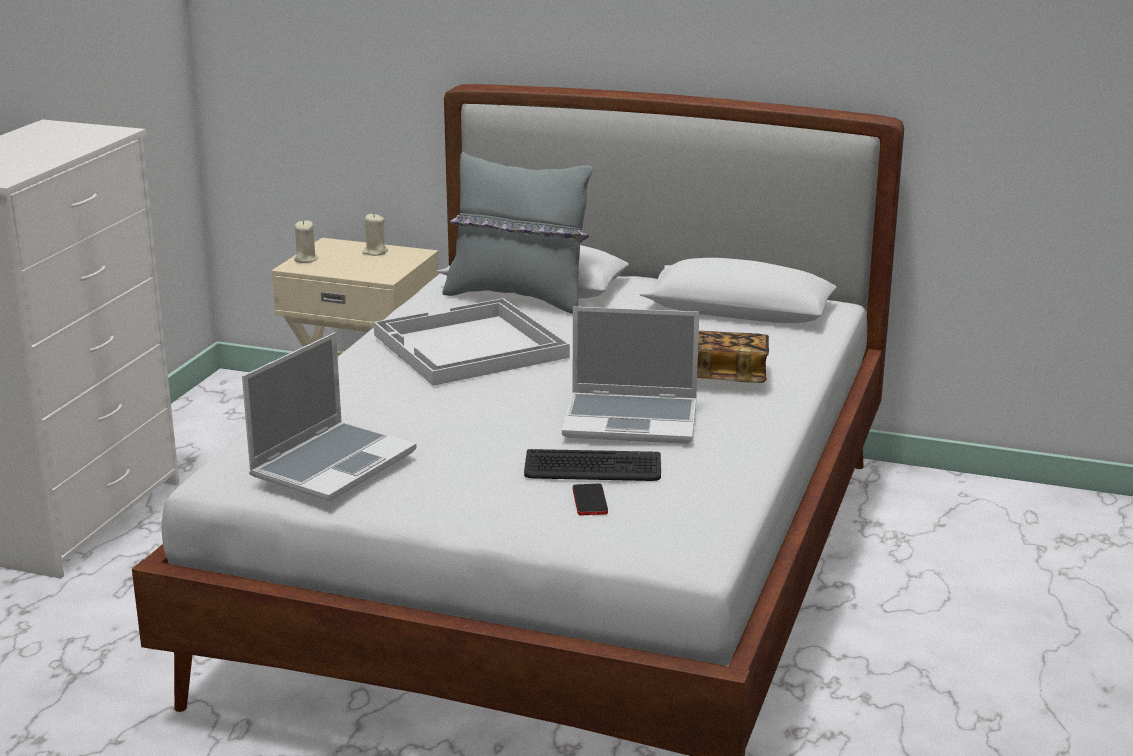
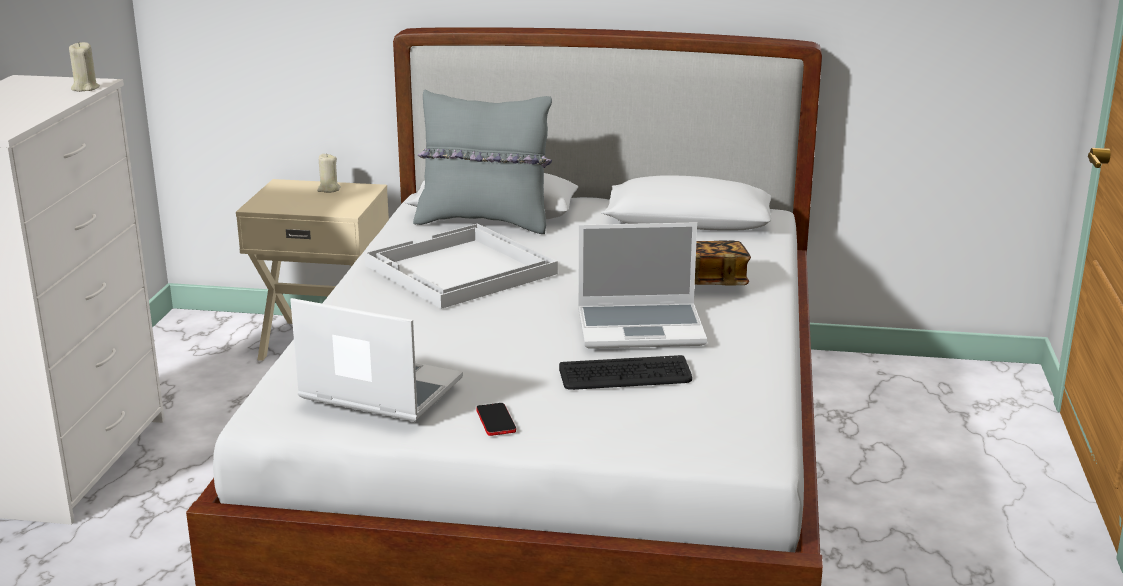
camera: 10 degrees left, 0 degrees up
(305, 259) = (265, 199): beige candle -> beige candle (85, 88)
(333, 463) = (378, 390): laptop -> laptop turned 90 degrees counterclockwise
(590, 501) = (637, 407): phone -> phone (496, 420)

